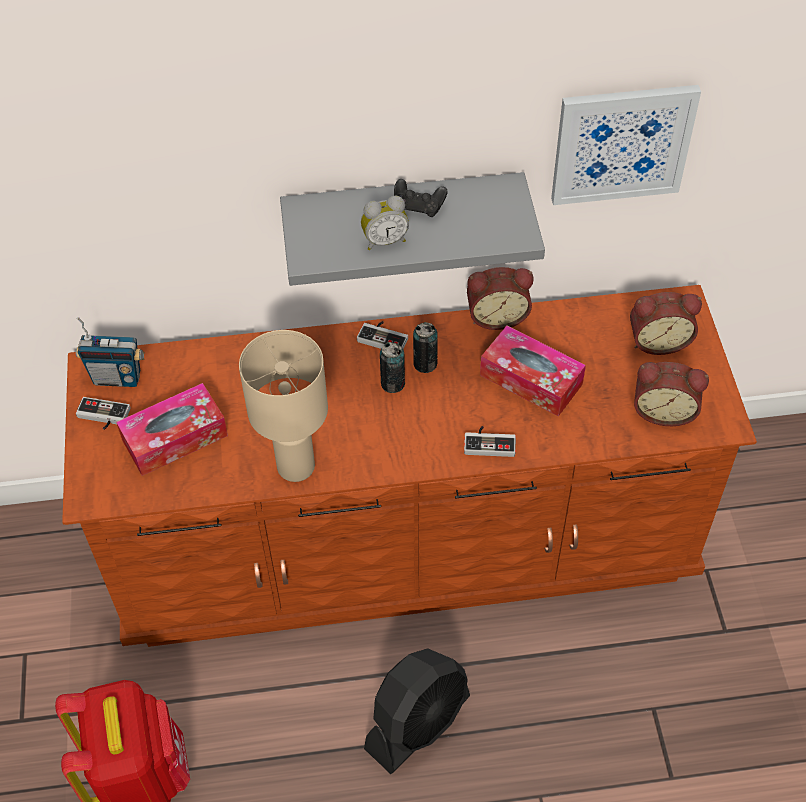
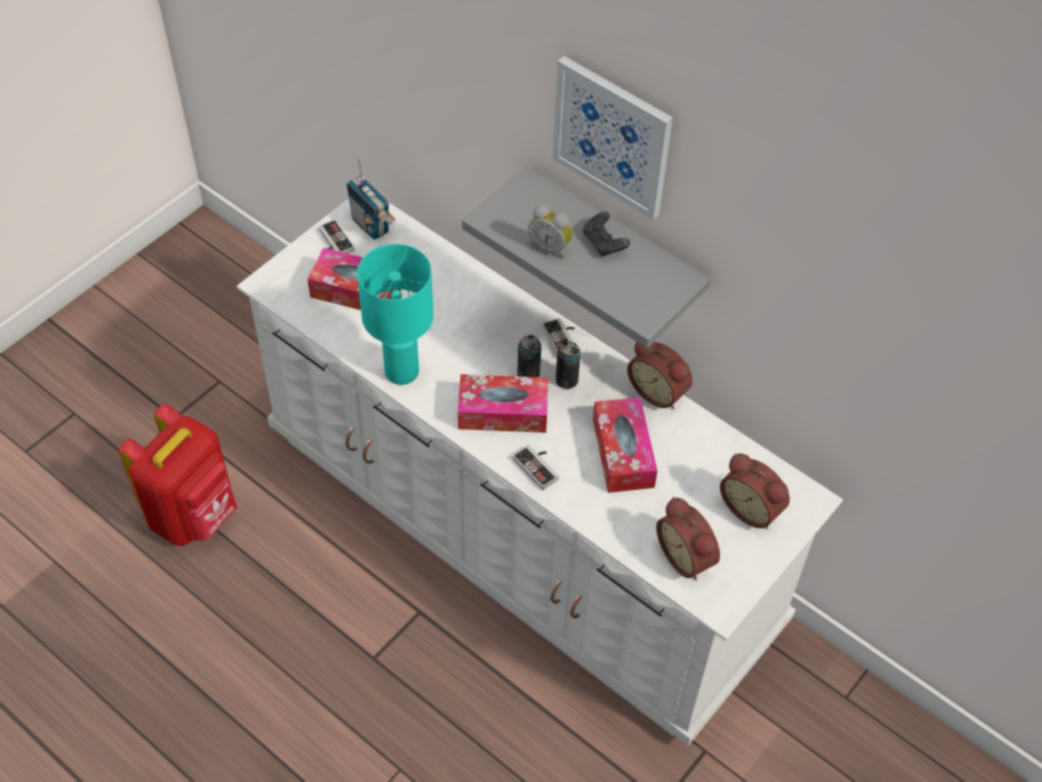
camera: 45 degrees right, 0 degrees up
(296, 465) = (403, 371): beige table lamp -> turquoise table lamp
(405, 542) = (518, 528): brown dresser -> white dresser
(411, 427) = (503, 412): none -> tissue box
(418, 722) = (384, 646): black fan -> none
(622, 143) = (794, 310): picture -> picture (612, 136)

